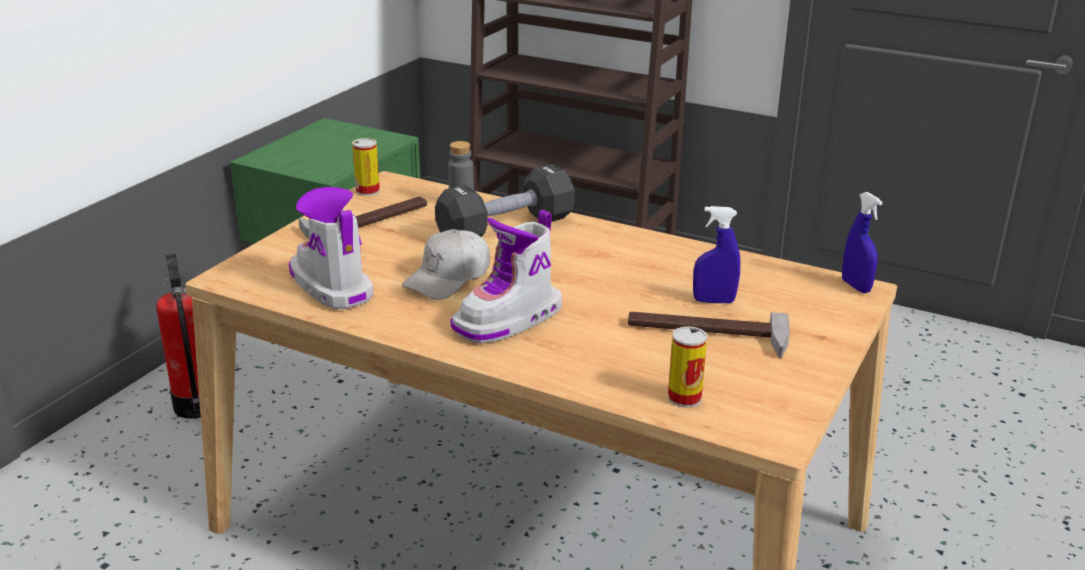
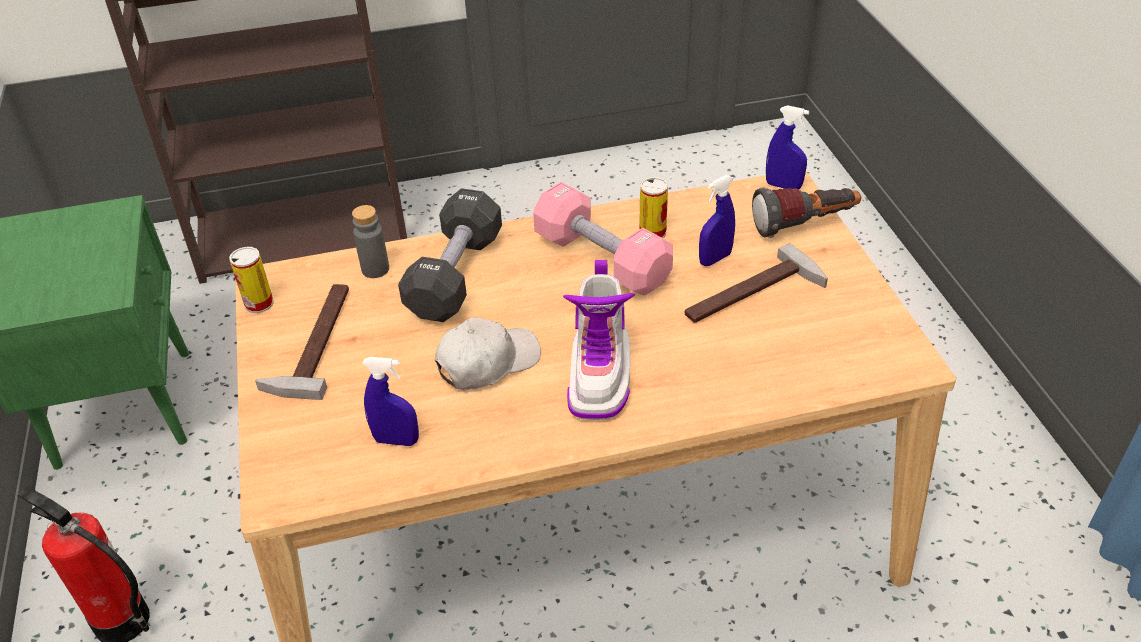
camera: 40 degrees left, 15 degrees up
(330, 286) = (396, 440): boot -> blue spray bottle
(449, 278) = (487, 362): white cap -> white cap turned 120 degrees counterclockwise
(623, 263) = (602, 259): none -> pink dumbbell
(684, 398) = (817, 367): can -> can (652, 232)
(831, 316) = (804, 225): none -> flashlight

